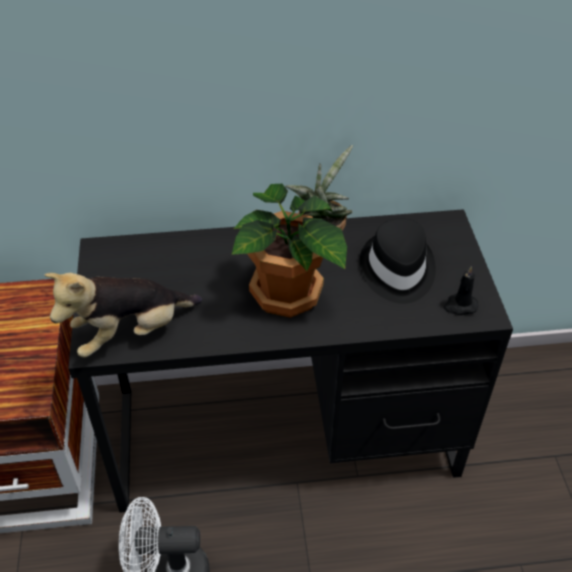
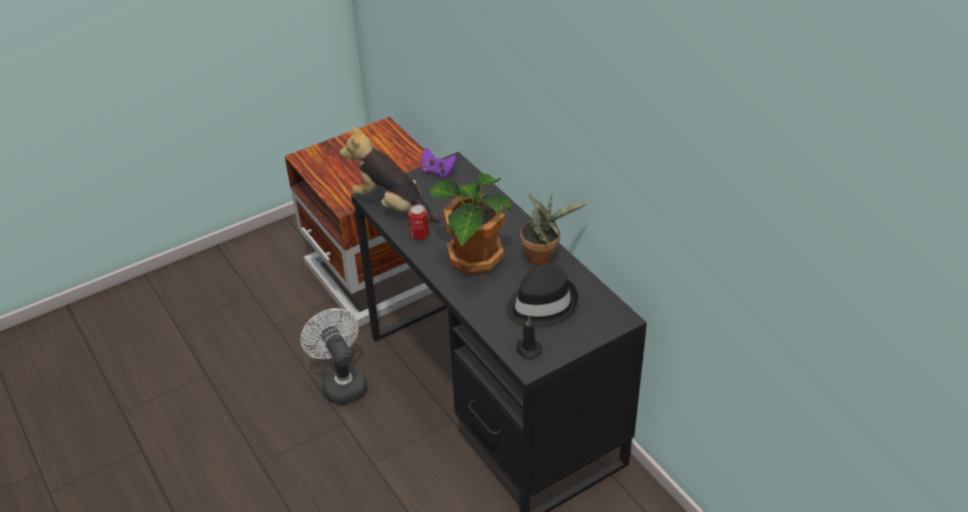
camera: 65 degrees right, 5 degrees down
(102, 269) = (438, 172): none -> purple game controller
(208, 328) = (419, 235): none -> can

